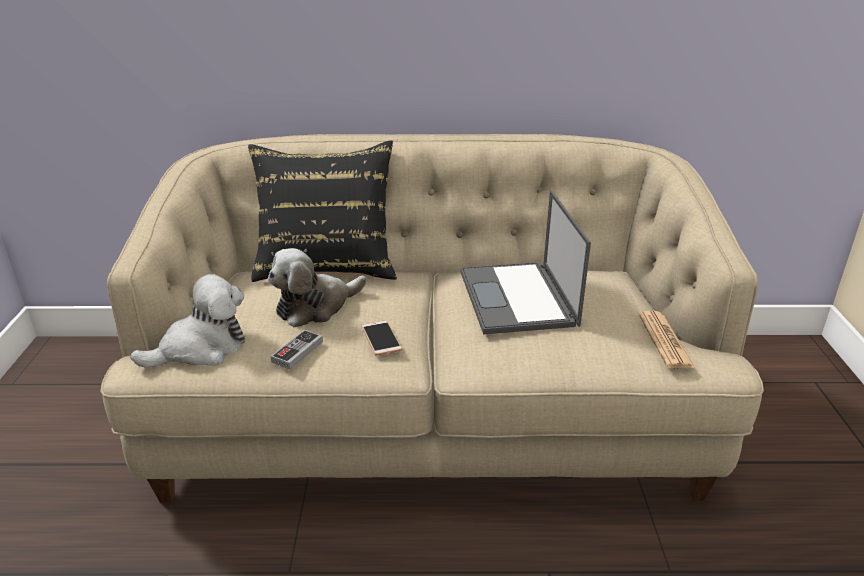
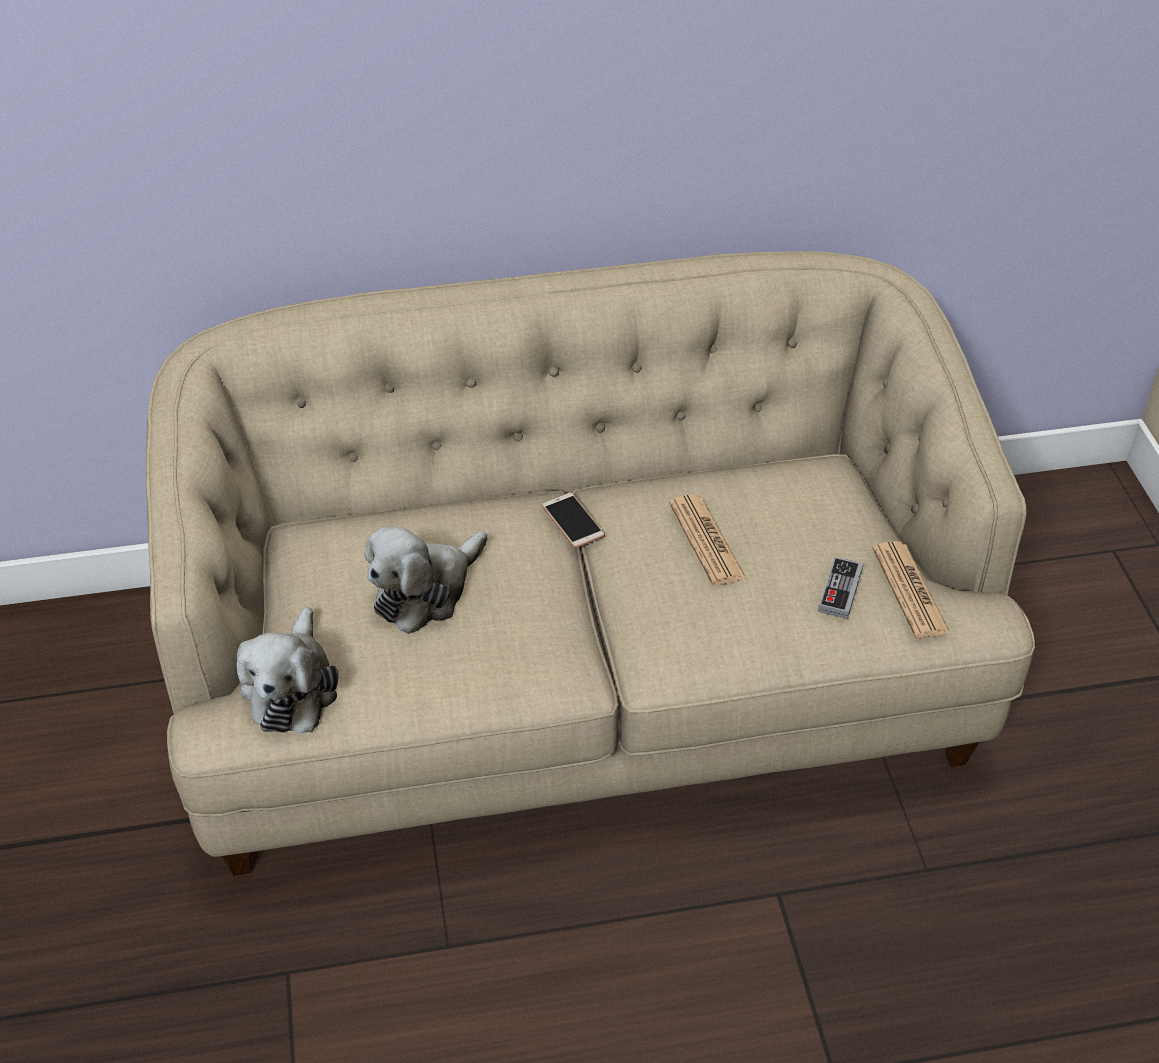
camera: 10 degrees left, 15 degrees up
(201, 349) = (292, 688): plush toy -> plush toy turned 135 degrees clockwise
(297, 352) = (429, 677): game controller -> game controller (840, 590)
(327, 264) = (409, 498): black pillow -> none
(381, 338) = (534, 636): phone -> phone (572, 521)
(518, 299) = (706, 541): laptop -> newspaper

